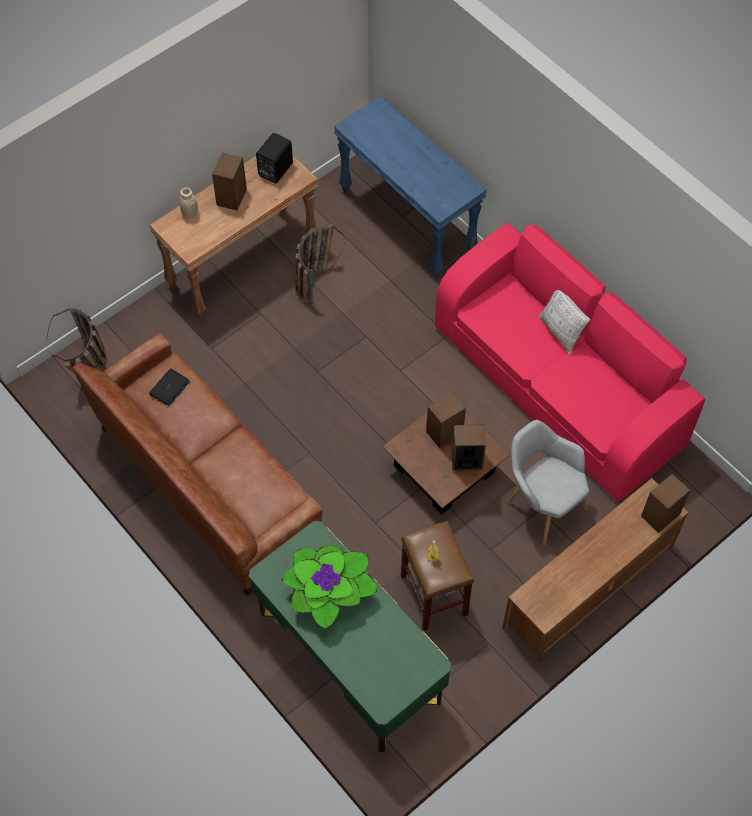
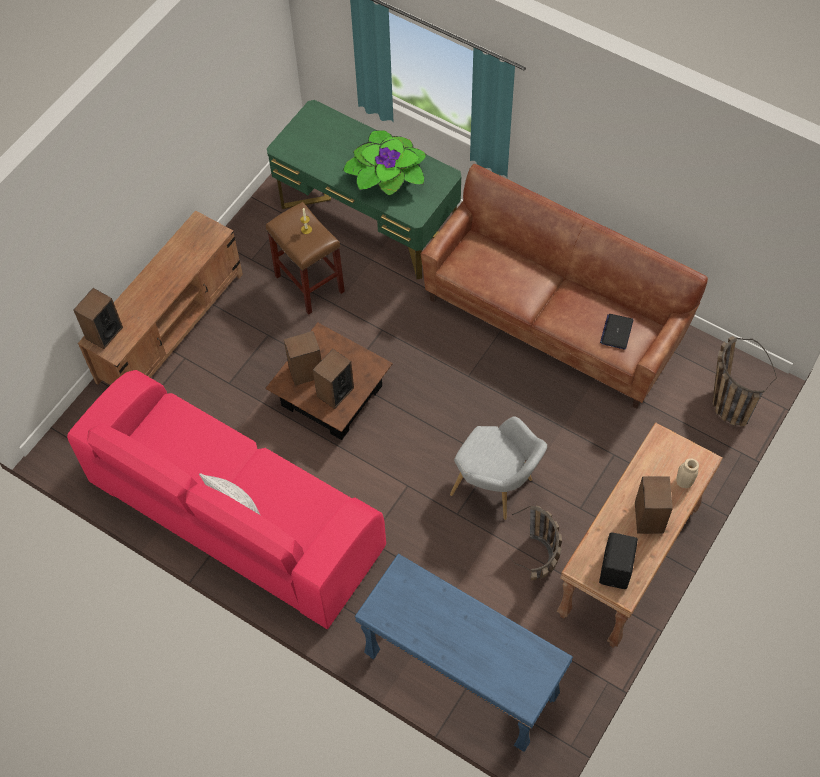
camera: 165 degrees right, 0 degrees up
(541, 503) = (228, 389): grey armchair -> grey armchair (497, 488)

